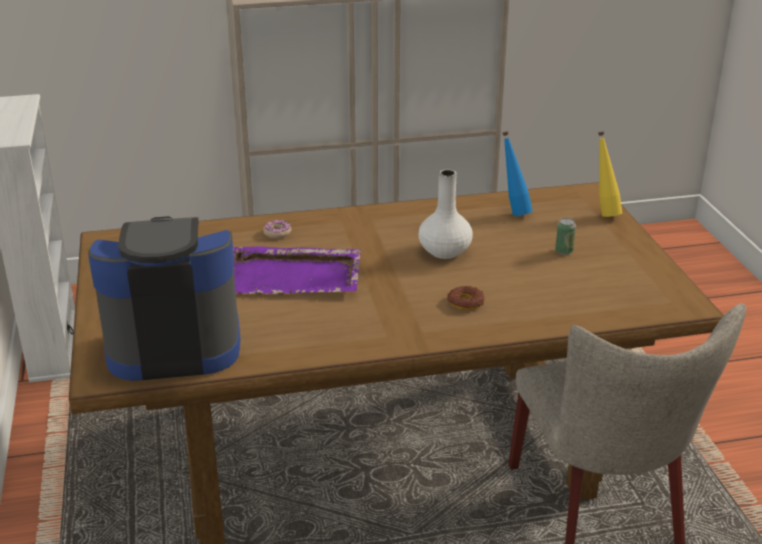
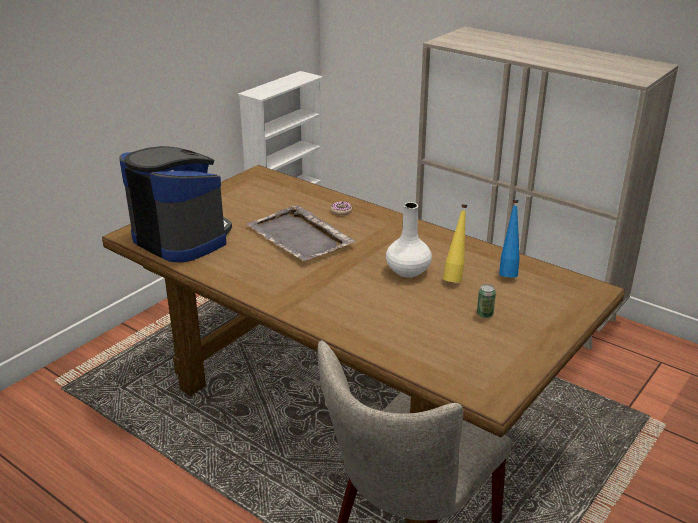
camera: 50 degrees right, 0 degrees up
(293, 276) = (300, 237): purple tray -> grey tray
(466, 302) = (354, 305): donut -> none
(604, 213) = (574, 308): yellow bottle -> yellow bottle (454, 277)

